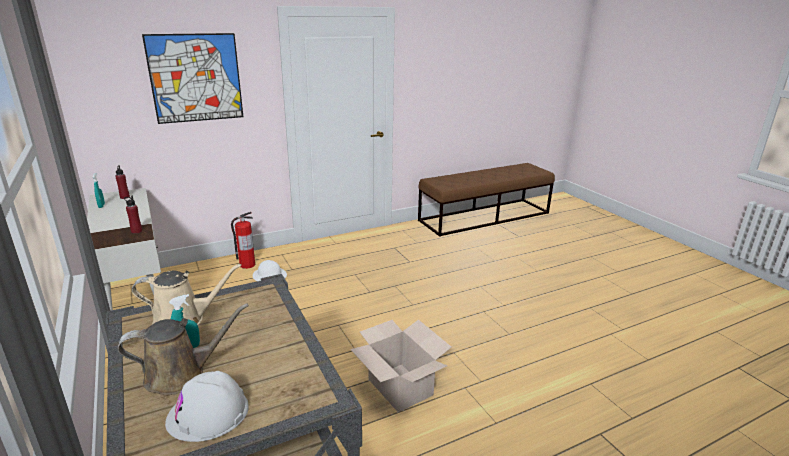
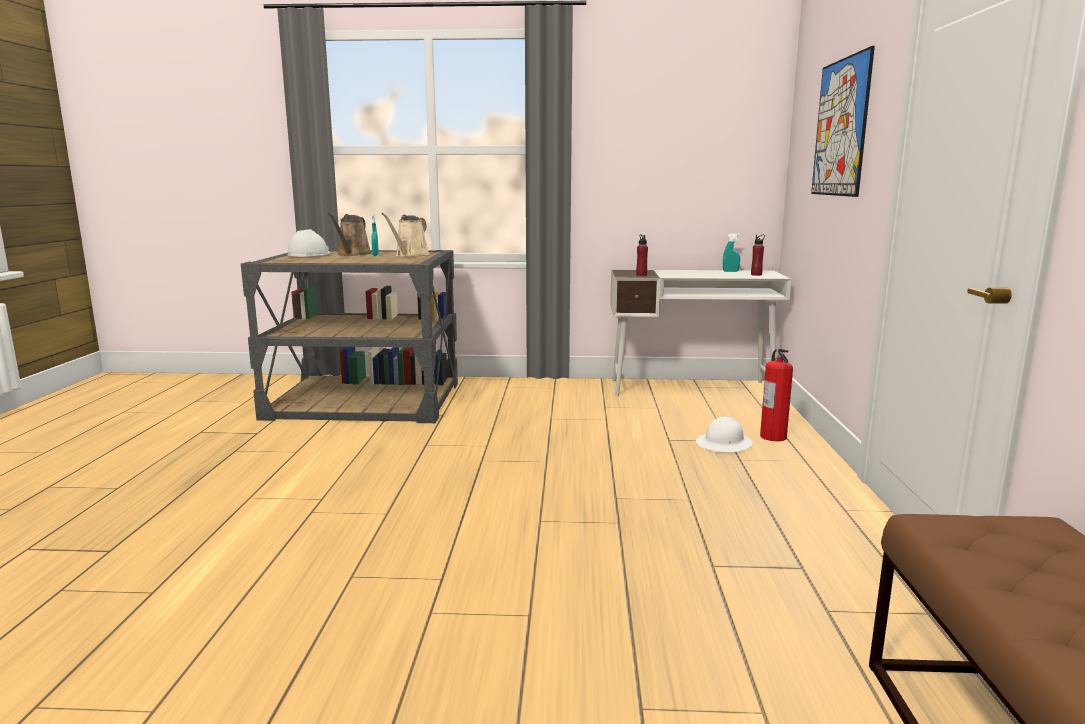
camera: 120 degrees right, 10 degrees down
(401, 387) = (383, 467): cardboard box -> none

